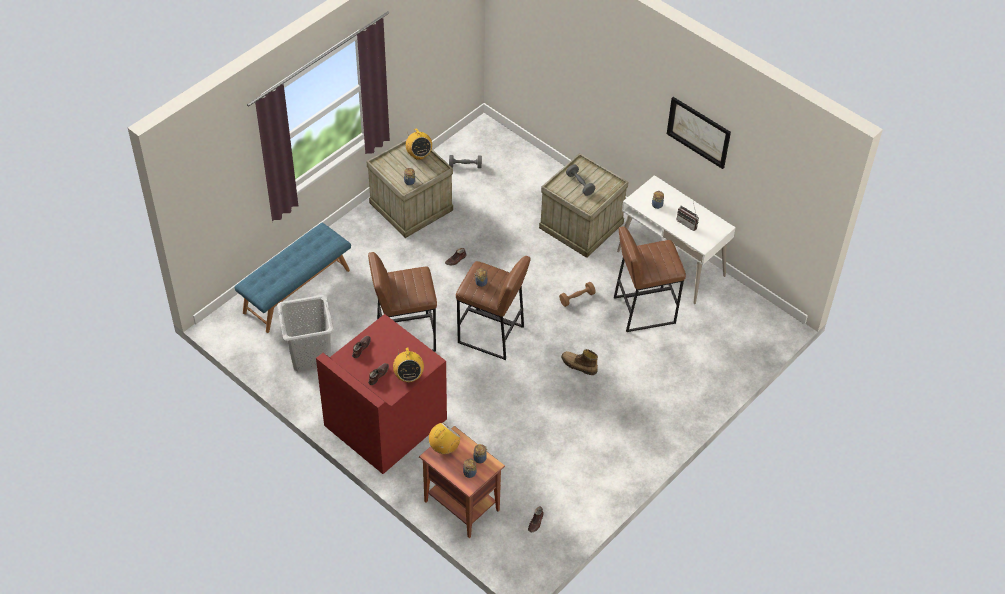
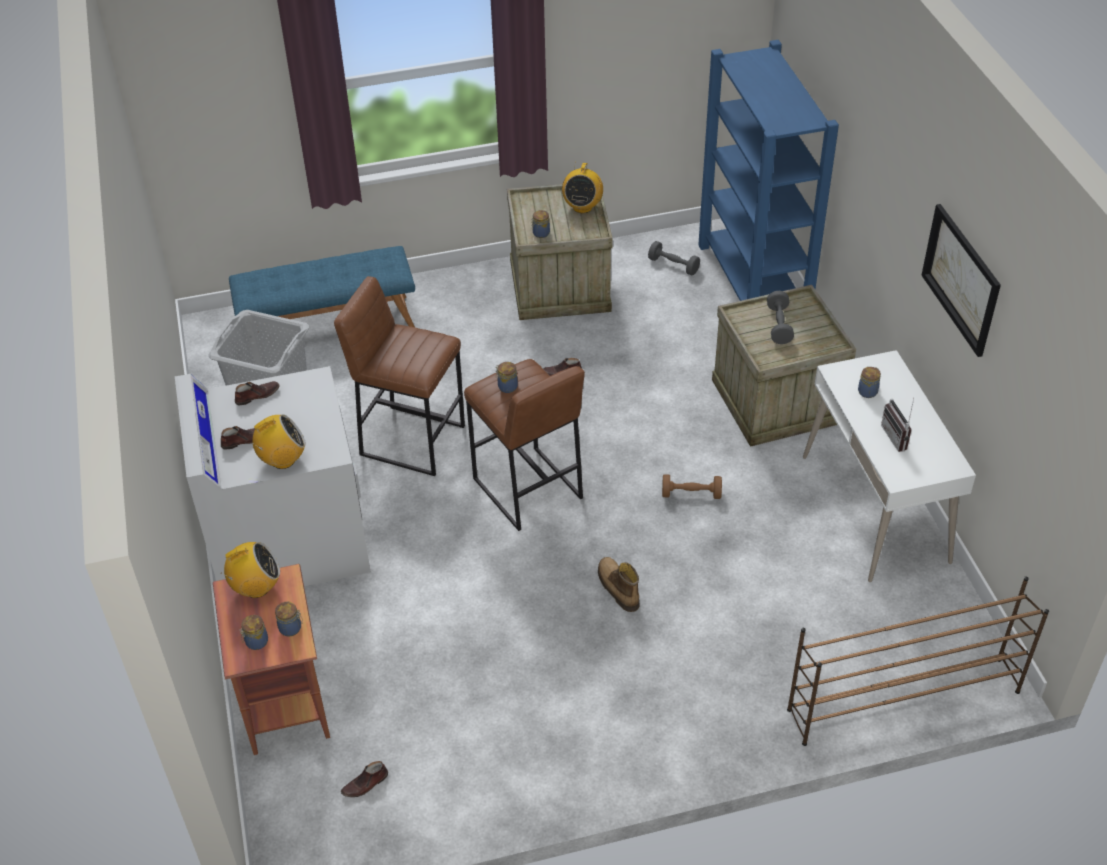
camera: 35 degrees right, 5 degrees down
(385, 421) = (288, 536): red washing machine -> white washing machine
(408, 376) = (282, 460): radio -> radio turned 135 degrees counterclockwise
(517, 159) = (753, 283): none -> blue bookcase
(643, 310) = (779, 555): brown stool -> none
(748, 355) = (902, 700): none -> brown shoe rack

